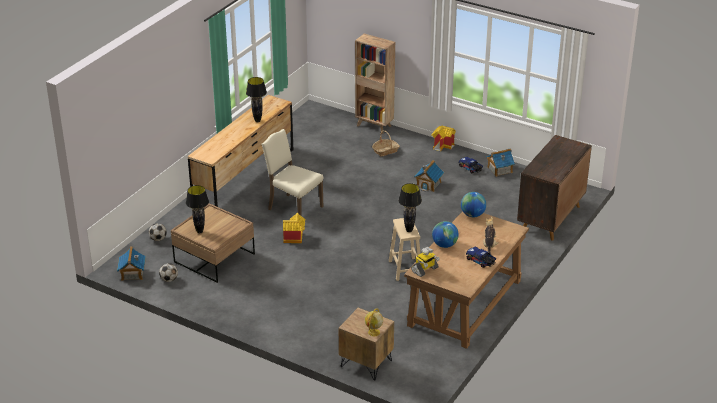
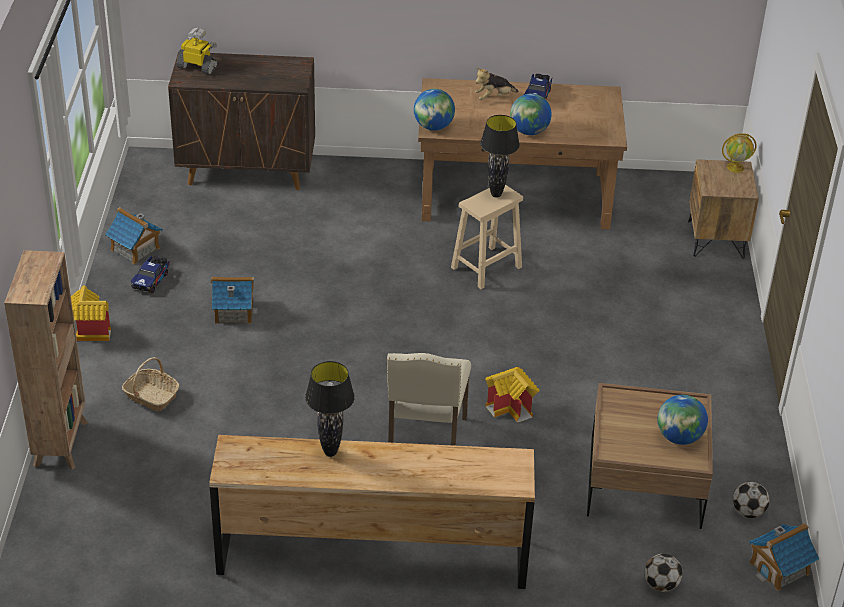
camera: 120 degrees left, 5 degrees up
(199, 231) = (679, 437): black table lamp -> globe
(425, 270) = (601, 133): toy robot -> toy robot (198, 67)

